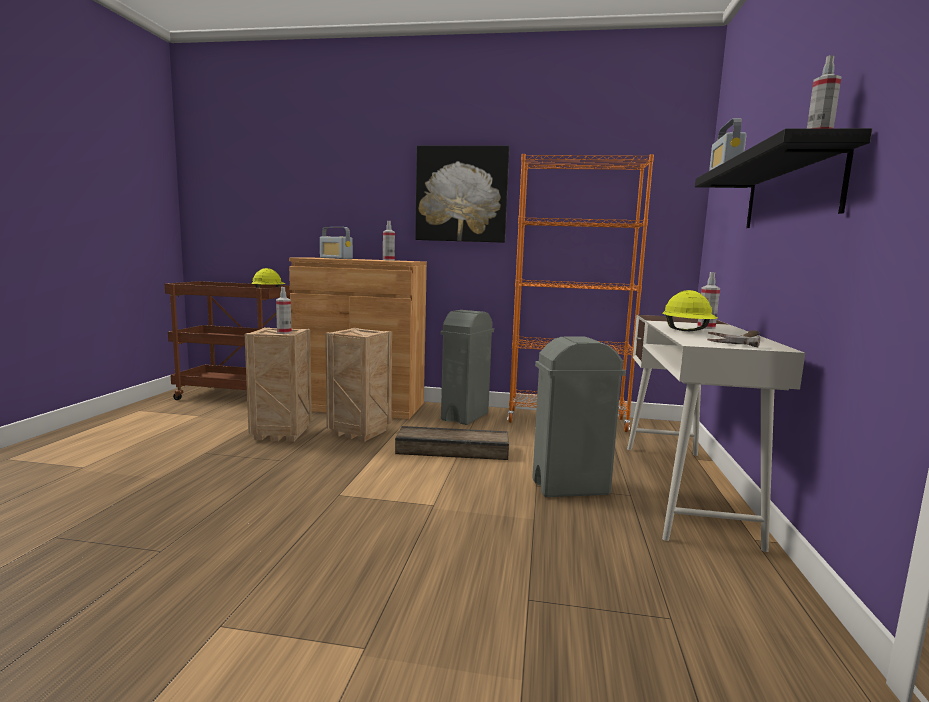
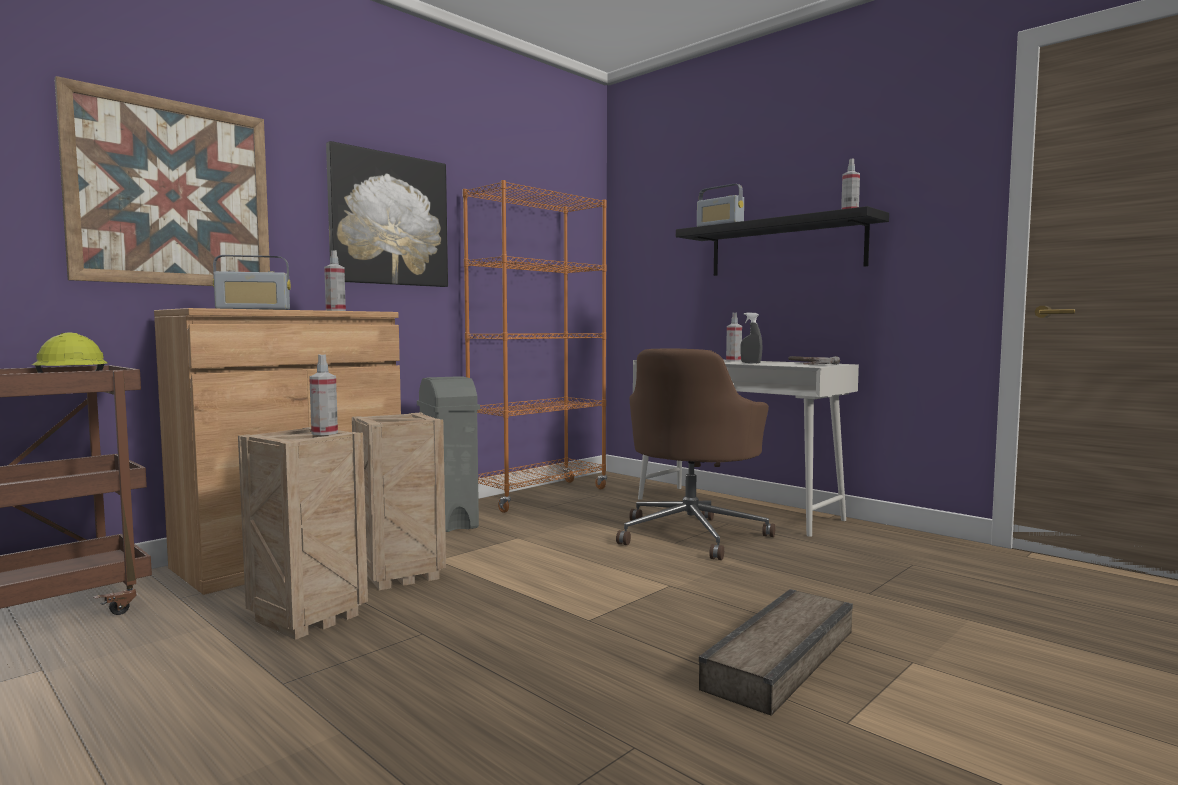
camera: 55 degrees left, 5 degrees down
(330, 192) = (172, 194): none -> picture
(453, 450) = (542, 549): crate -> crate (784, 659)
(569, 487) = (692, 534): grey trash can -> brown office chair
(688, 331) = (751, 363): yellow hard hat -> grey spray bottle

